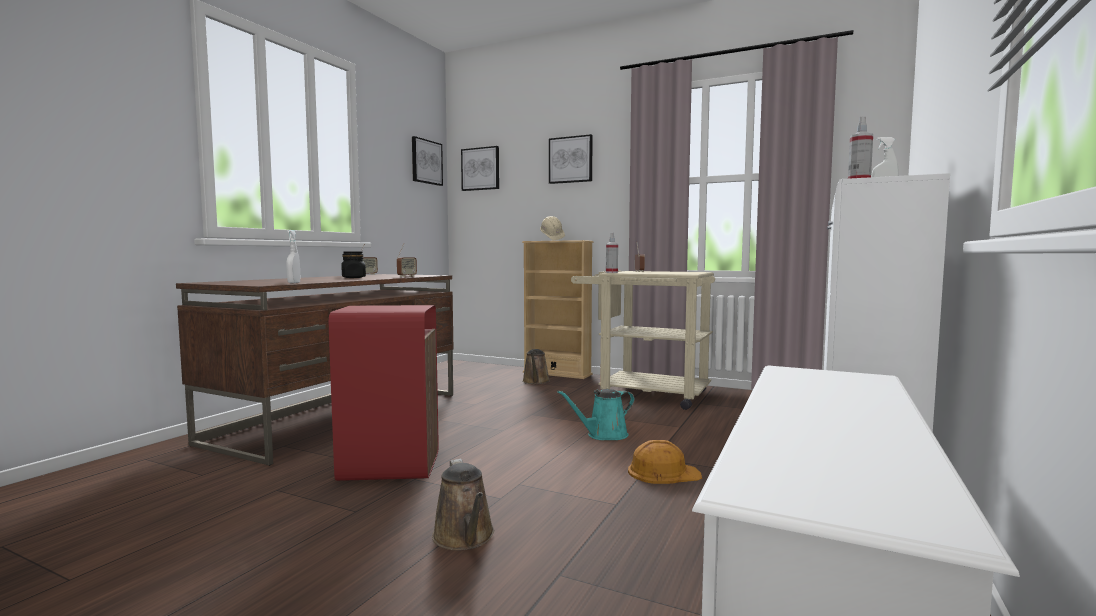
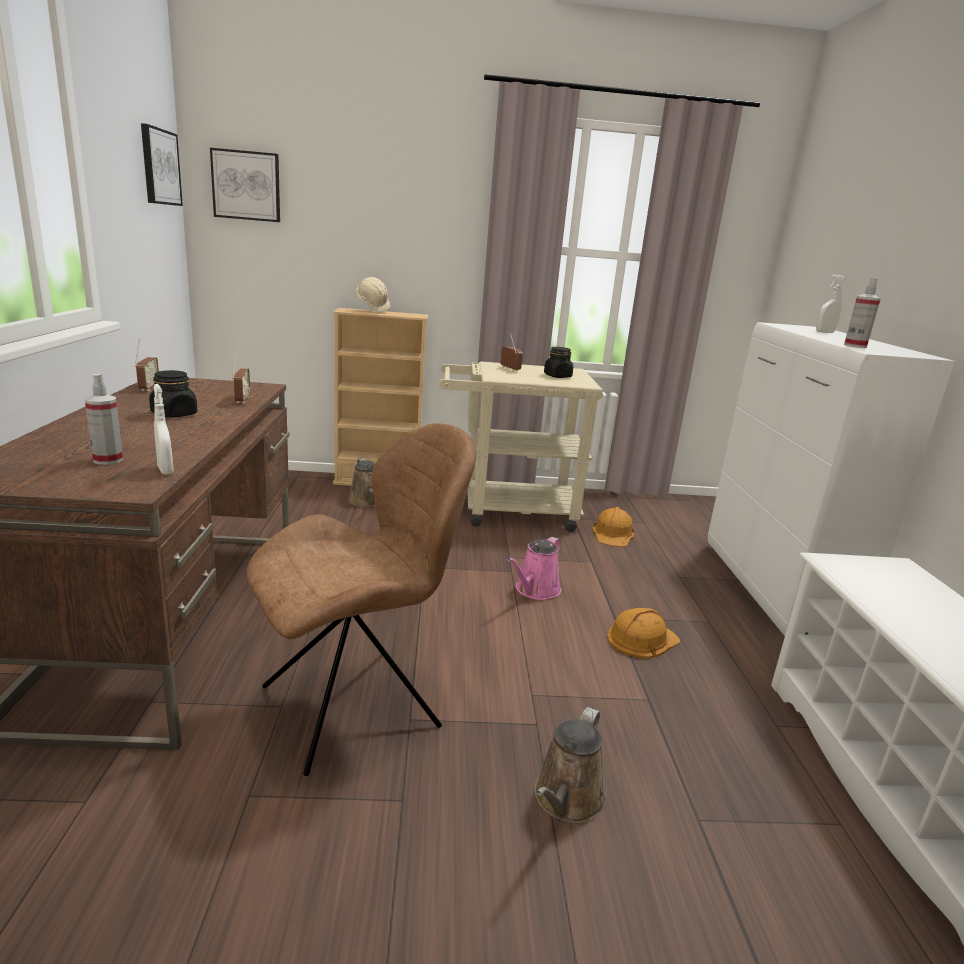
camera: 30 degrees left, 15 degrees up
(391, 467) = (357, 705): red trash can -> brown chair
(465, 538) = (566, 800): brown watering can -> brown watering can turned 75 degrees clockwise
(571, 160) = (397, 196): picture -> none
(603, 435) = (535, 590): turquoise watering can -> pink watering can
(611, 272) = (494, 377): spray bottle -> spray bottle (108, 460)
(673, 272) = (557, 376): none -> black jar
(727, 414) = (613, 533): none -> orange hard hat

